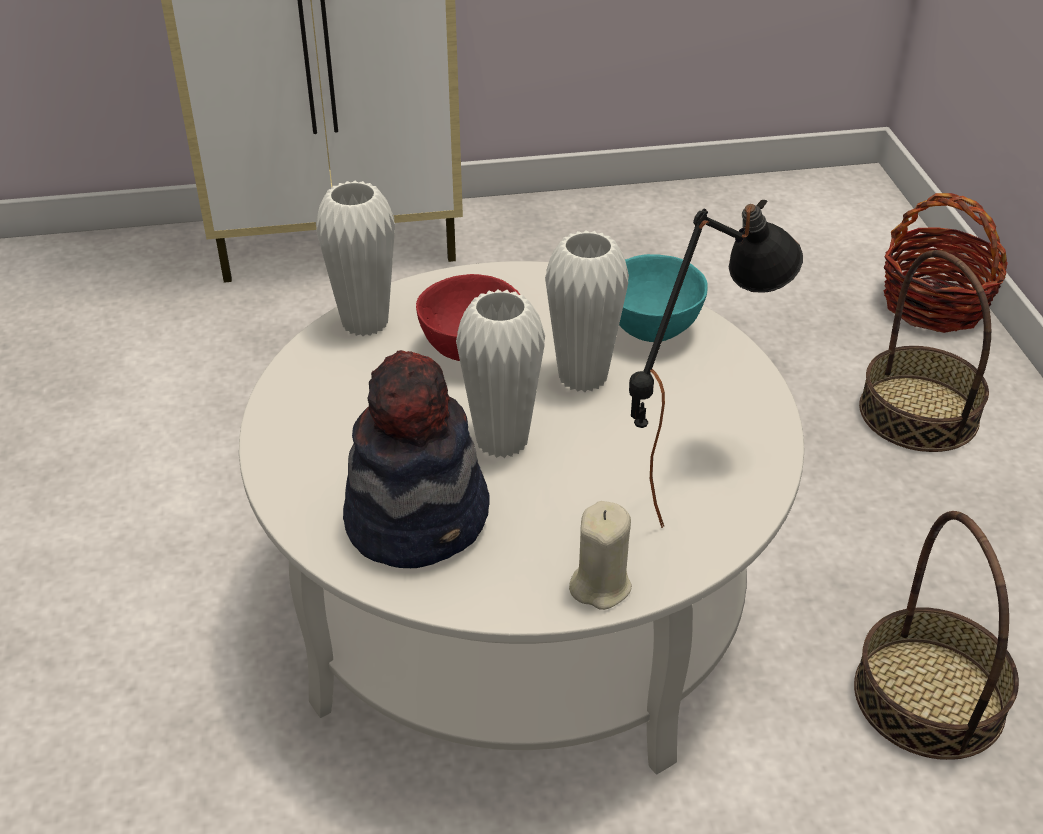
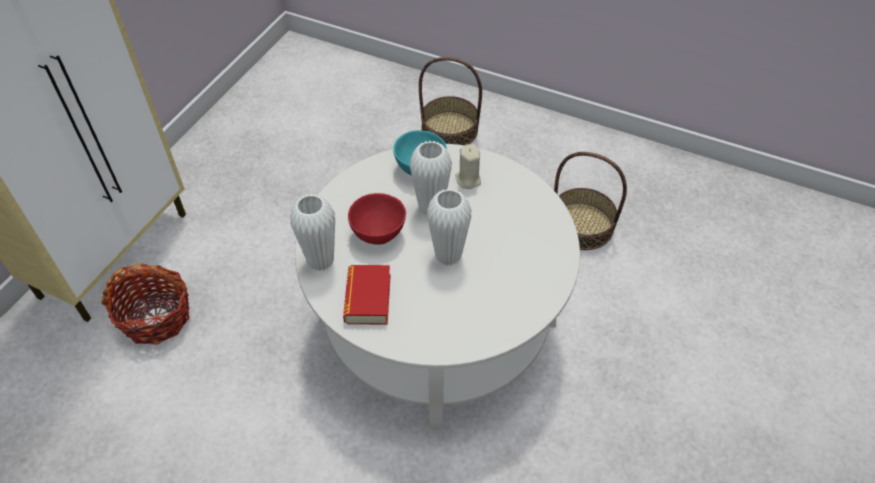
camera: 55 degrees left, 10 degrees up
(335, 399) = (368, 299): none -> book
(419, 517) = (472, 307): hat -> none
(600, 585) = (555, 270): beige candle -> beige candle (468, 180)
(690, 478) = (519, 210): black table lamp -> none
(934, 304) = (395, 81): basket -> basket (156, 317)

